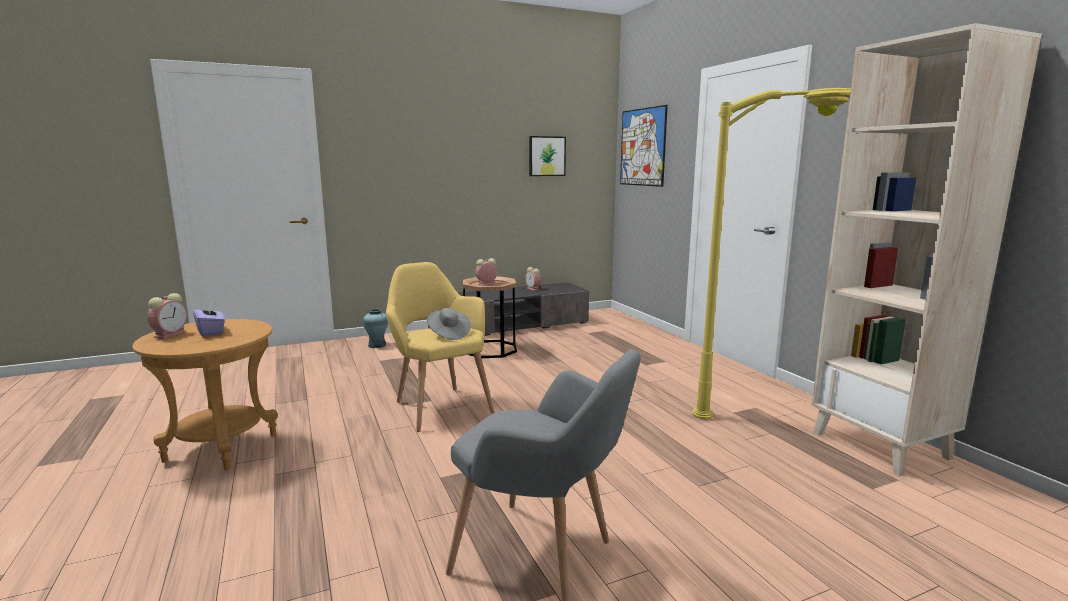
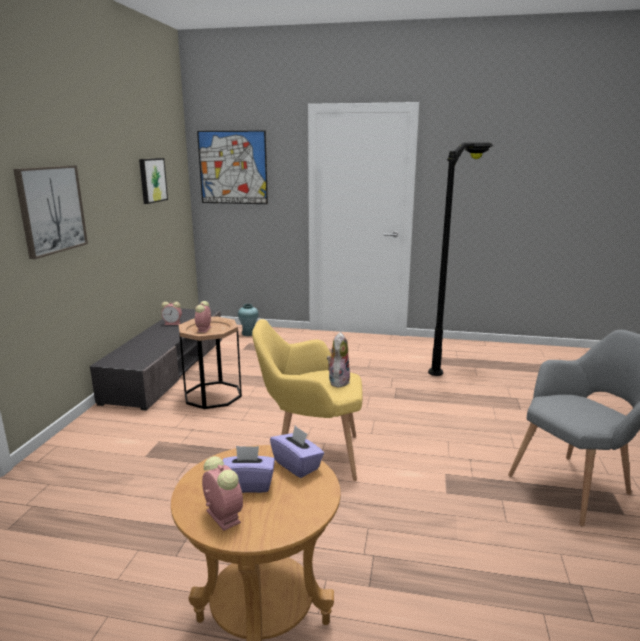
camera: 55 degrees left, 5 degrees up
(243, 336) = (297, 465): none -> purple tissue box
(377, 345) = (92, 446): turquoise vase -> turquoise vase (248, 333)
(407, 167) = (51, 210): none -> picture
(448, 334) = (338, 381): grey hat -> plush toy
(766, 415) = (452, 358): yellow floor lamp -> black floor lamp
(881, 445) = (510, 352): beige bookcase -> none

